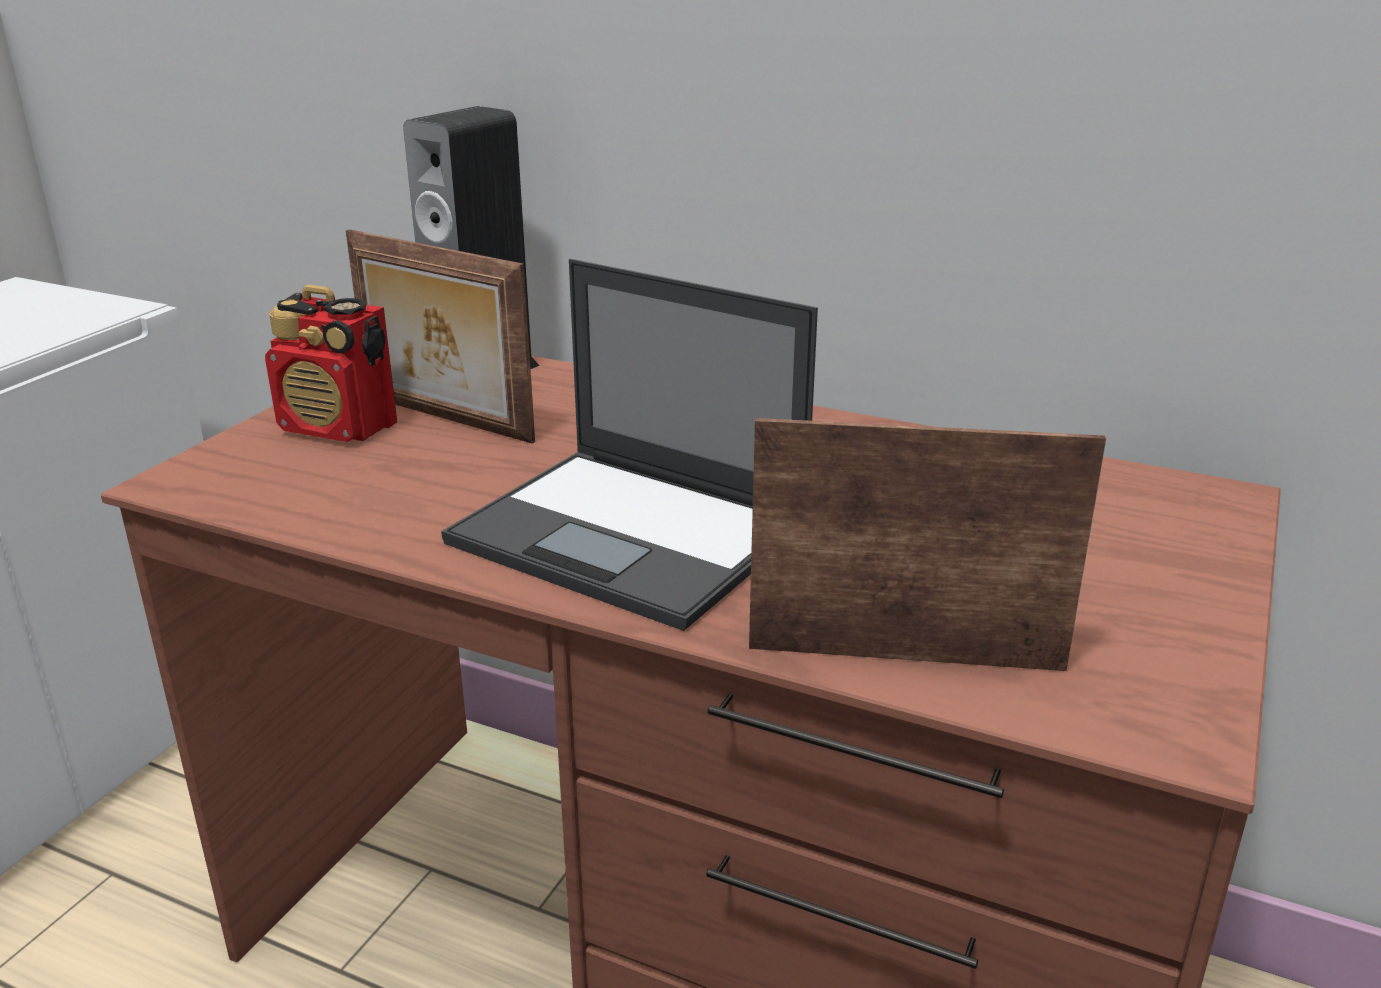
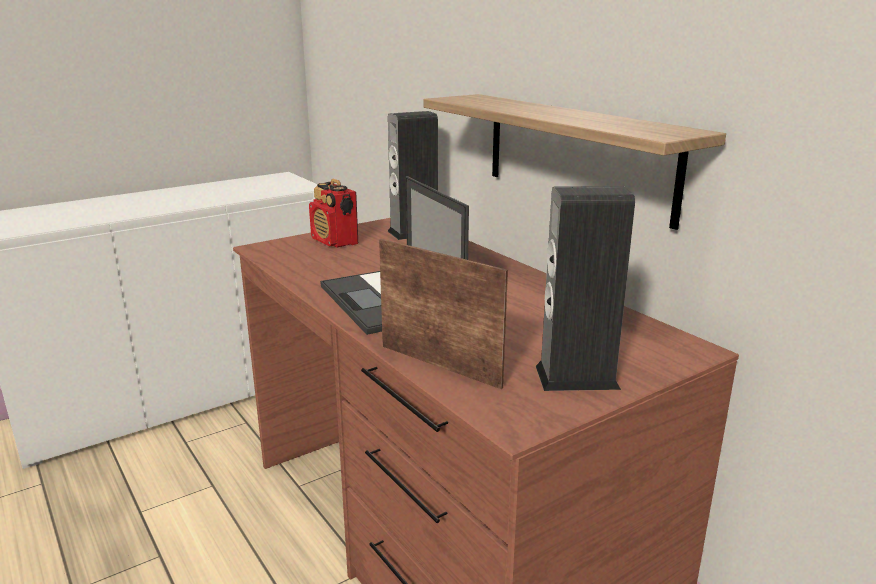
camera: 30 degrees right, 5 degrees down
(444, 419) = (377, 246): picture frame -> none
(884, 171) = (576, 155): none -> shelf
(1141, 604) = (576, 377): none -> speaker

